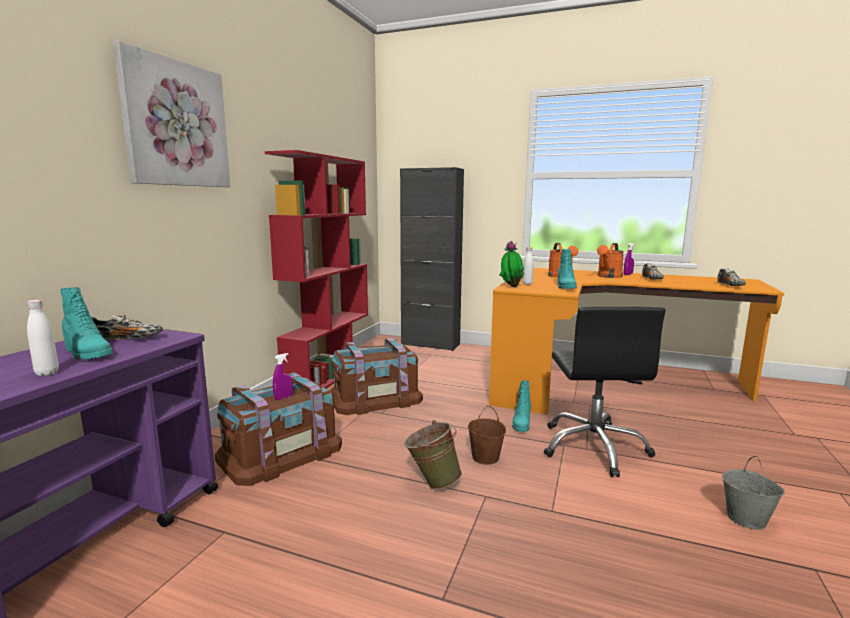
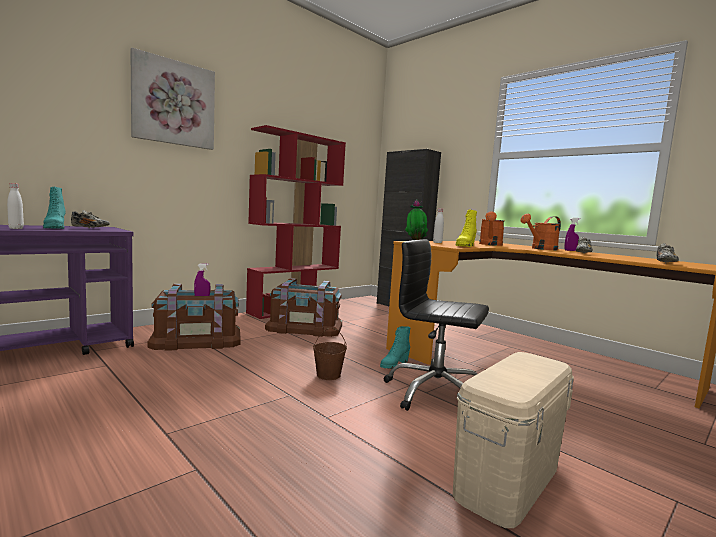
camera: 25 degrees right, 5 degrees down
(432, 482) = (265, 377): green bucket -> none
(565, 287) = (465, 246): turquoise boot -> yellow boot
(594, 447) = (435, 393): black office chair -> black office chair turned 90 degrees clockwise
(747, 519) = (508, 480): grey bucket -> beige storage box

